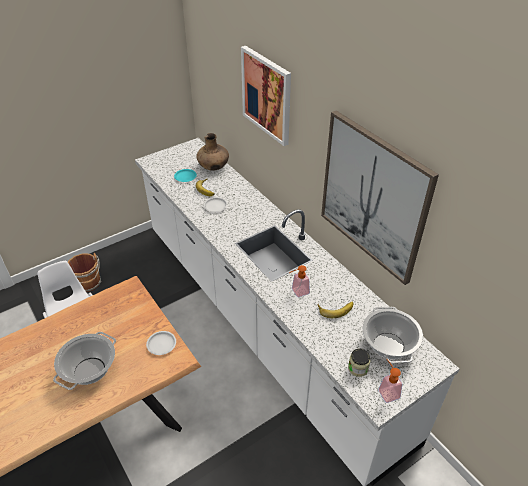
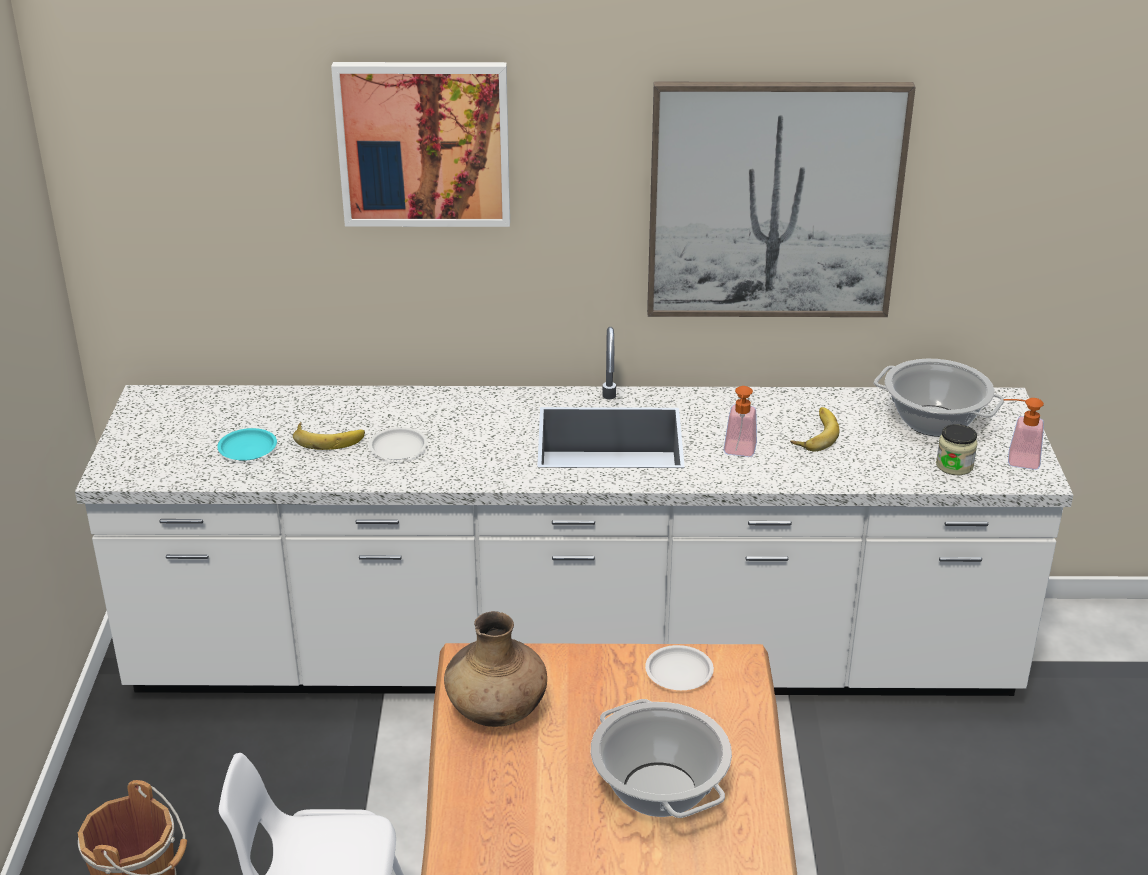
camera: 55 degrees left, 10 degrees down
(213, 167) = (265, 404): brown vase -> brown vase (496, 711)

